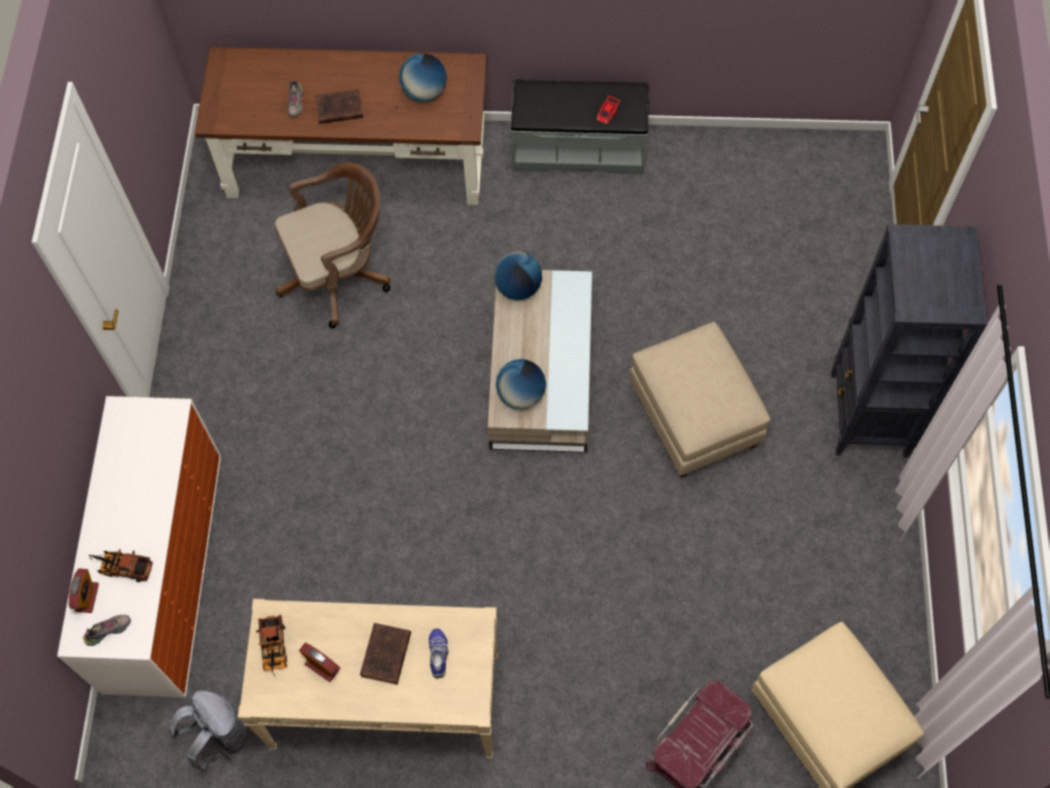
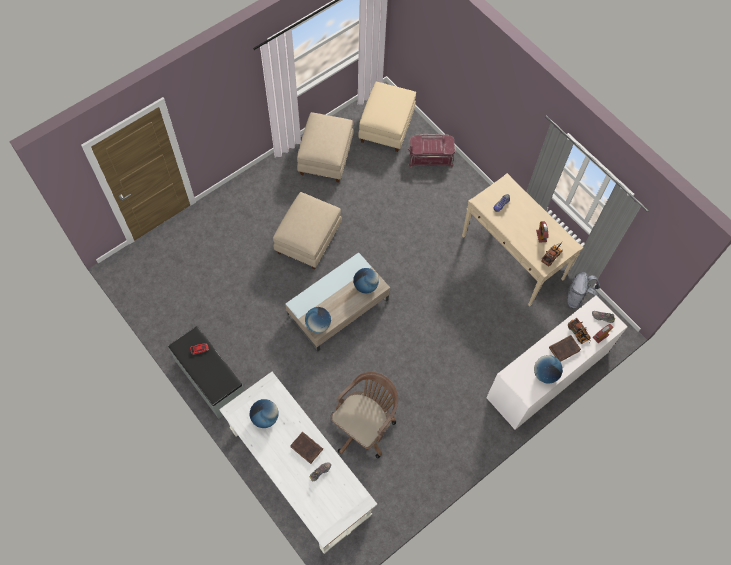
camera: 135 degrees left, 0 degrees up
(123, 462) = (545, 374): none -> globe
(340, 275) = (364, 425): brown office chair -> brown office chair turned 105 degrees clockwise
(358, 161) = (299, 472): brown desk -> white desk
(385, 656) = (518, 220): brown book -> brown book (565, 349)
(837, 563) = (326, 158): none -> beige ottoman
(868, 416) = (255, 184): black bookcase -> none

